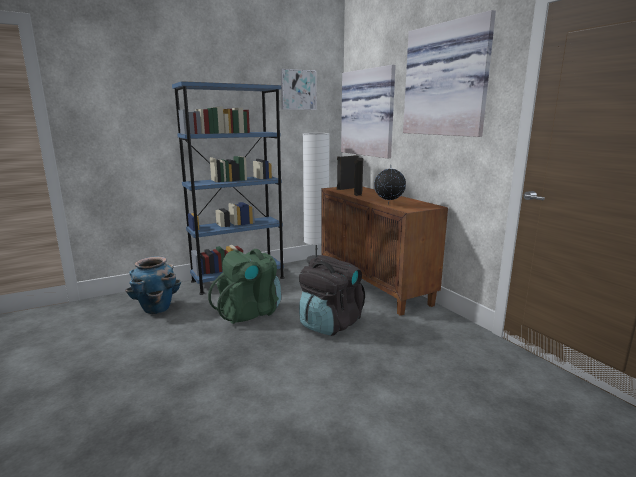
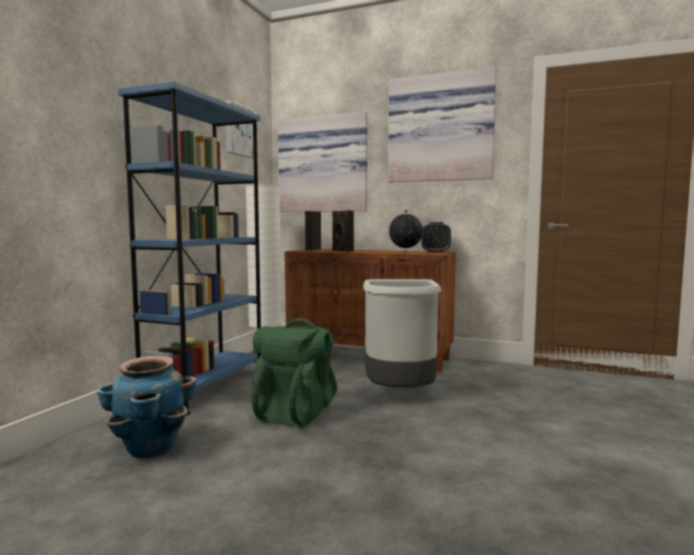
camera: 40 degrees left, 10 degrees down
(330, 324) = (400, 395): black backpack -> grey trash can
(425, 205) = (435, 251): none -> alarm clock

